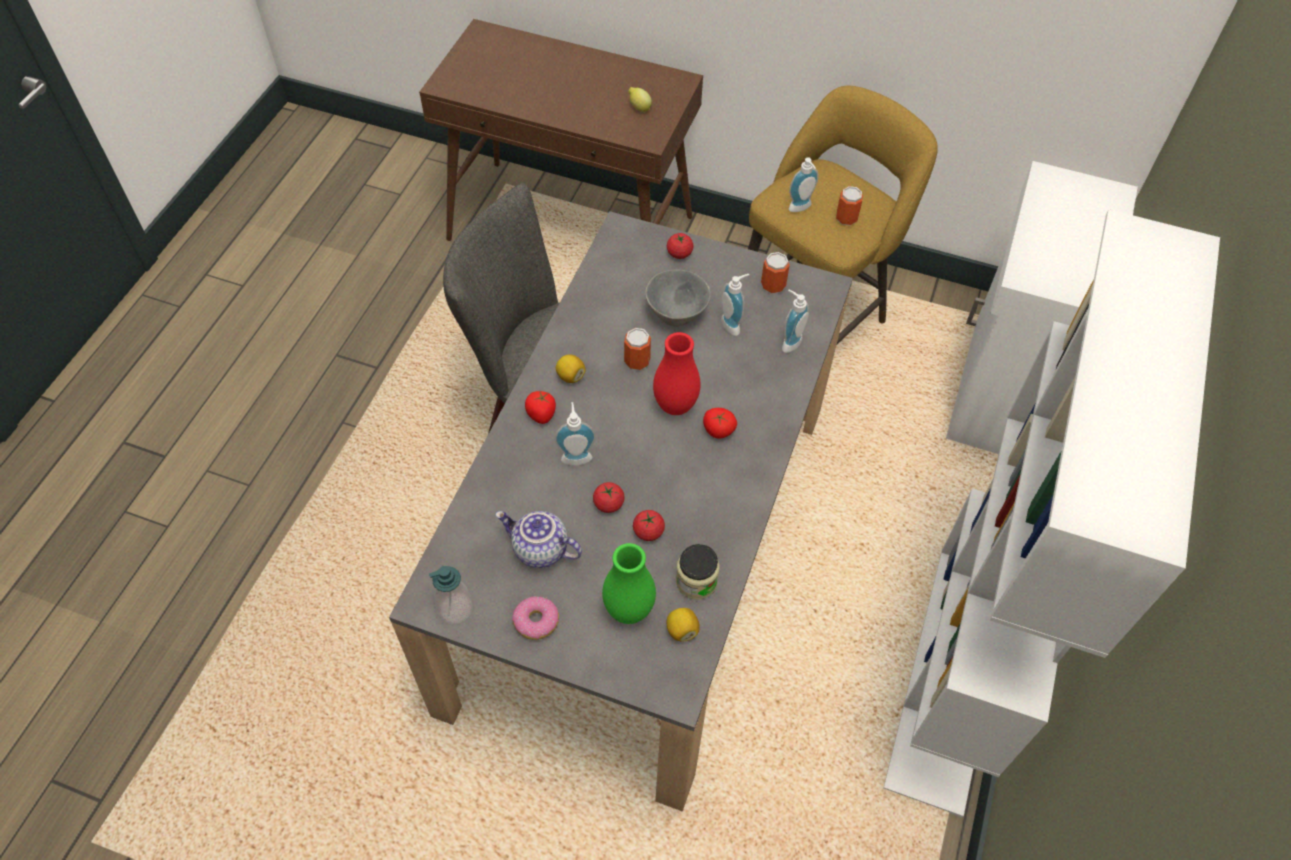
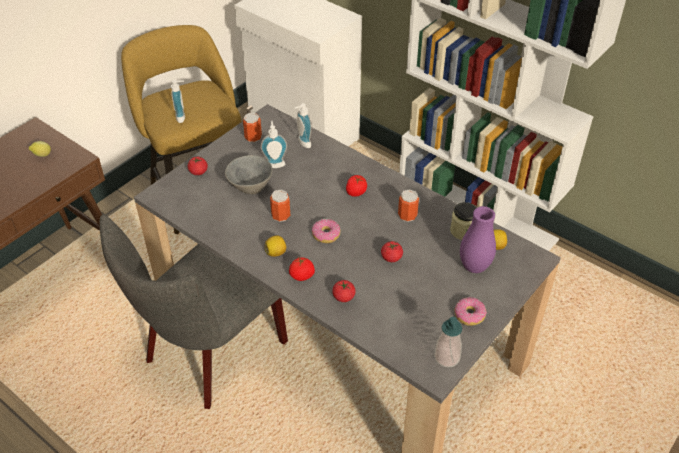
camera: 70 degrees left, 10 degrees down
(539, 550) = (415, 301): teapot -> none
(576, 456) = (346, 265): soap dispenser -> none
(622, 419) = (326, 234): none -> donut
(629, 610) = (474, 267): green vase -> purple vase
(648, 531) = (420, 243): tomato -> tomato (343, 297)
(675, 406) = (327, 207): red vase -> none
(846, 218) = (204, 101): can -> can (407, 215)

